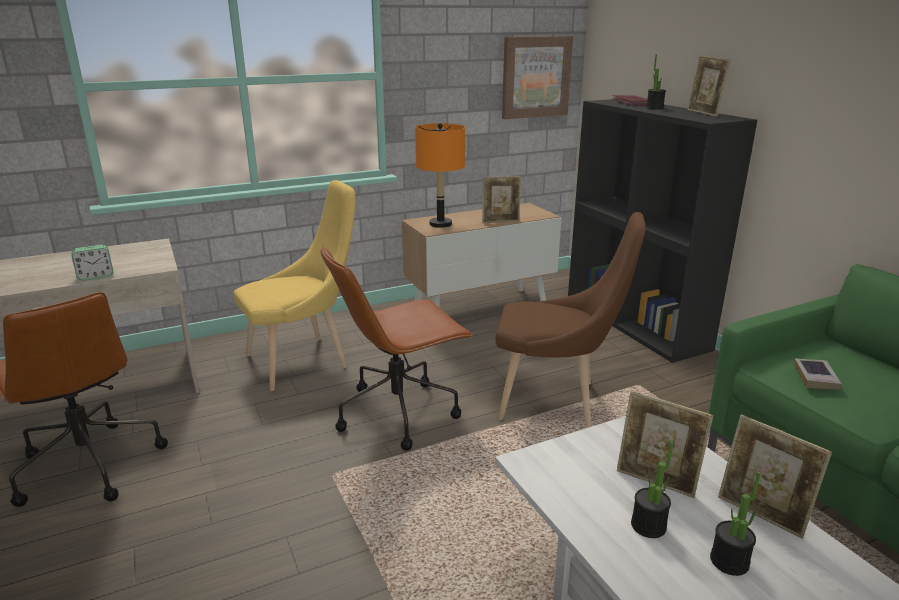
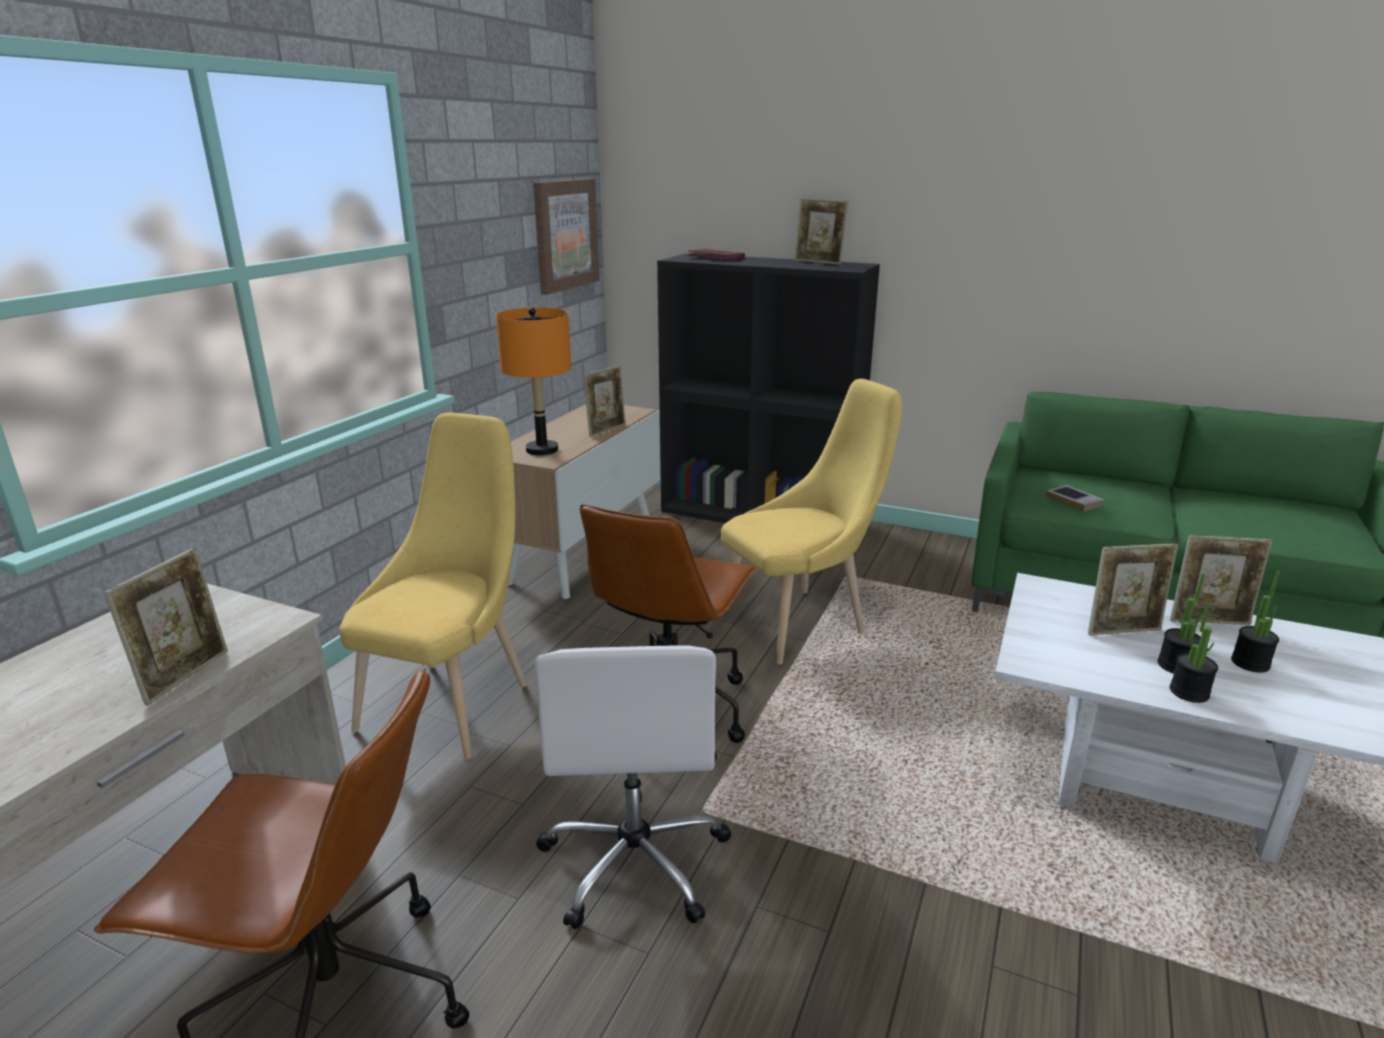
camera: 40 degrees left, 0 degrees up
(95, 276) = (185, 675): alarm clock -> picture frame
(268, 478) = (635, 860): none -> white office chair
(555, 401) = (800, 622): brown chair -> yellow chair
(654, 108) = (756, 261): potted plant -> potted plant (1189, 692)

